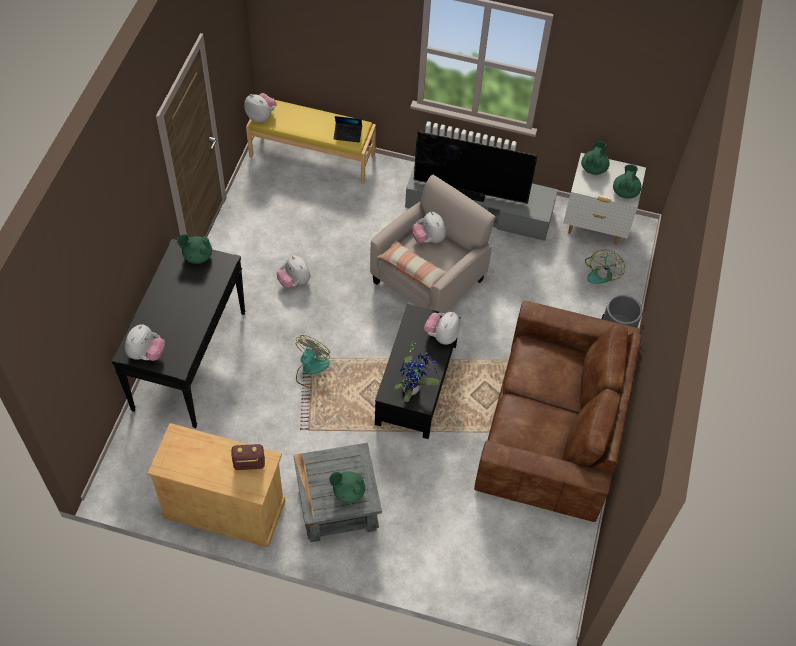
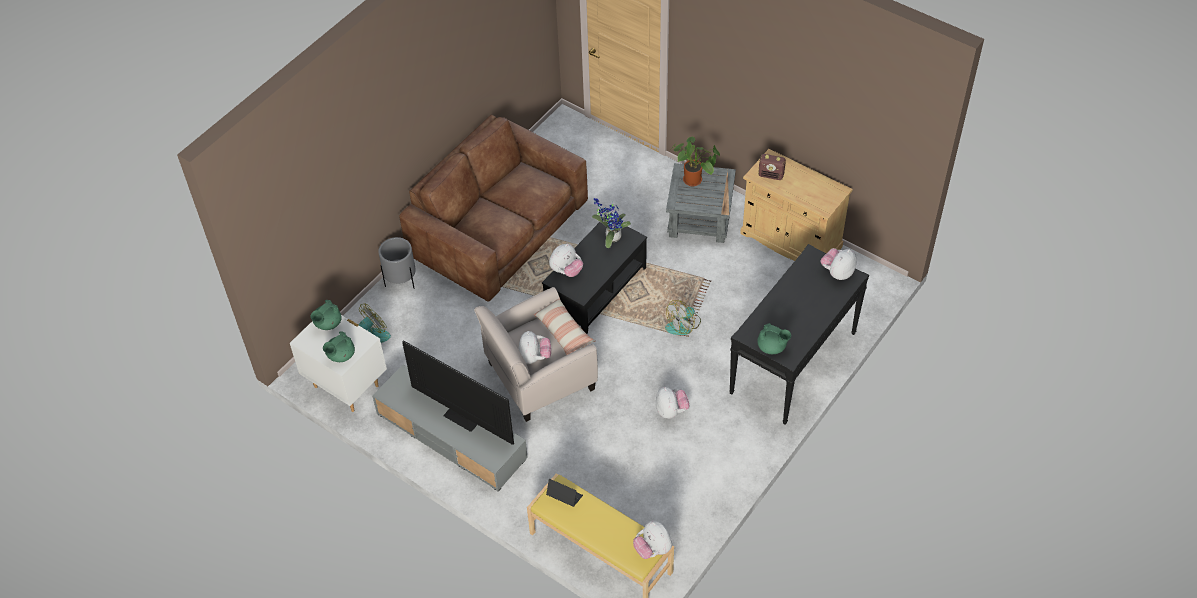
camera: 155 degrees left, 5 degrees down
(348, 491) = (695, 180): green teapot -> potted plant

